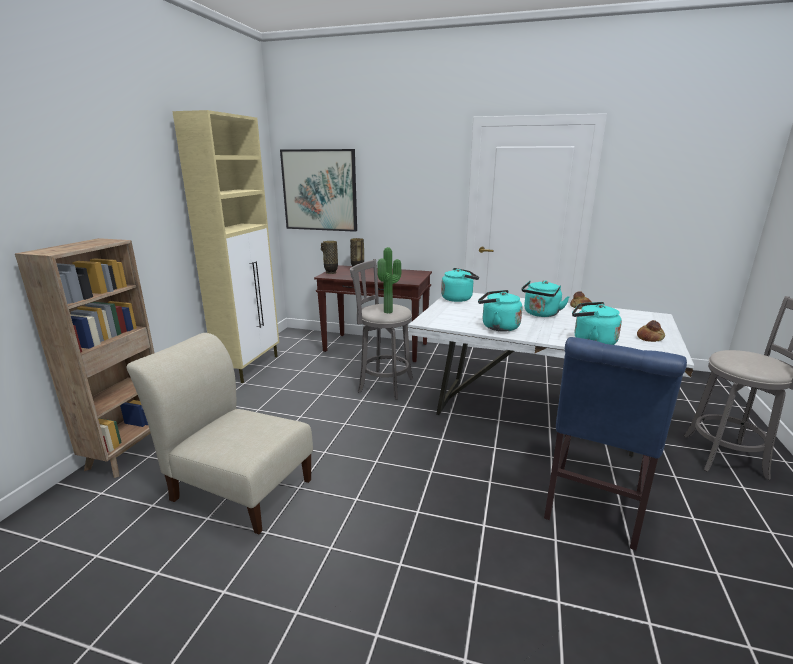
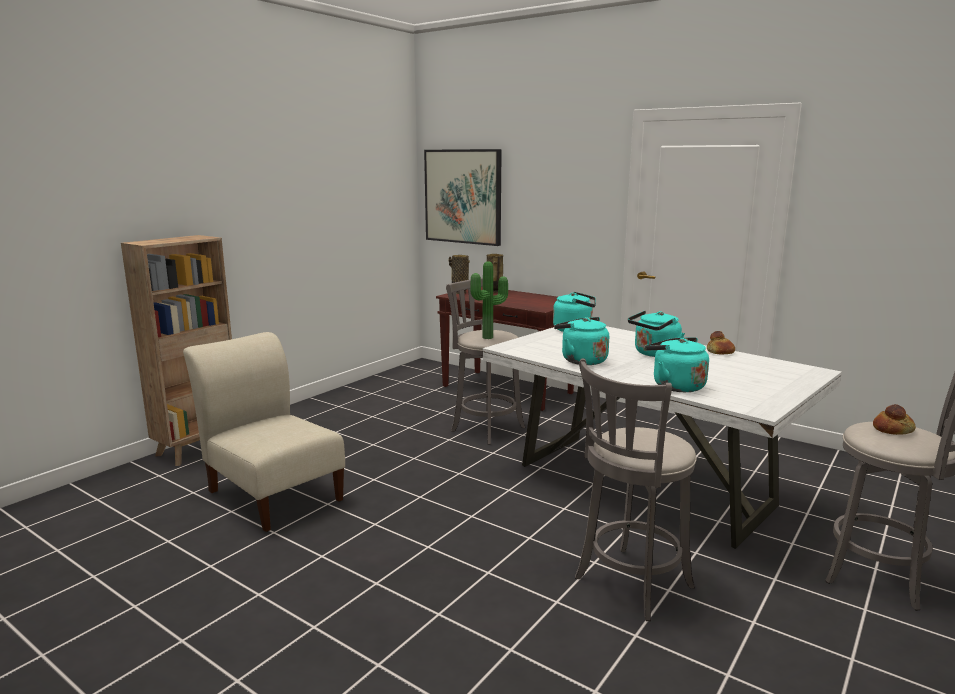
camera: 20 degrees right, 5 degrees down
(250, 367) = (355, 392): beige cabinet -> none
(592, 508) = (629, 585): blue chair -> grey stool
(650, 338) = (761, 391): bread -> bread (893, 430)

